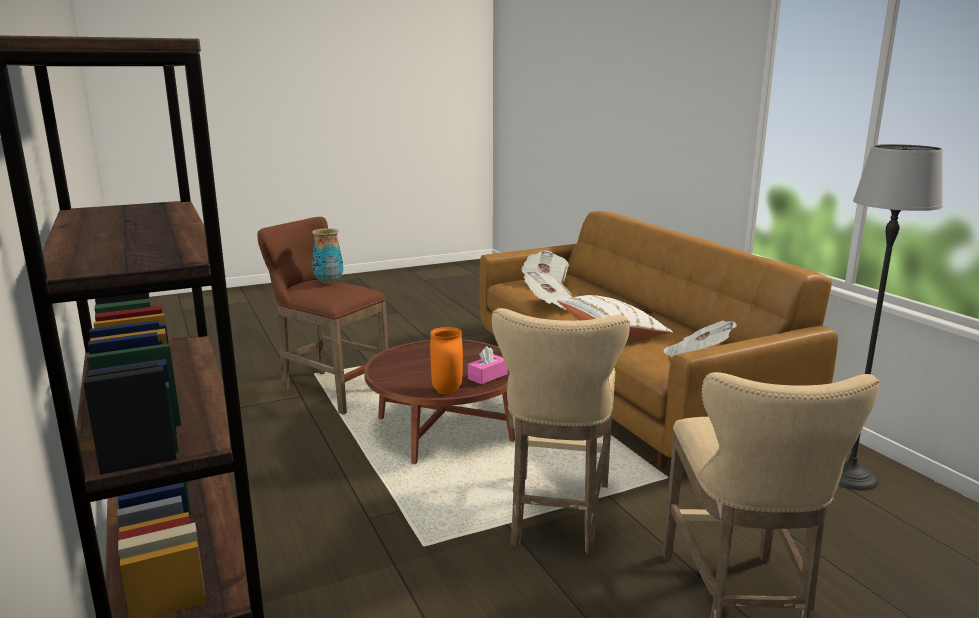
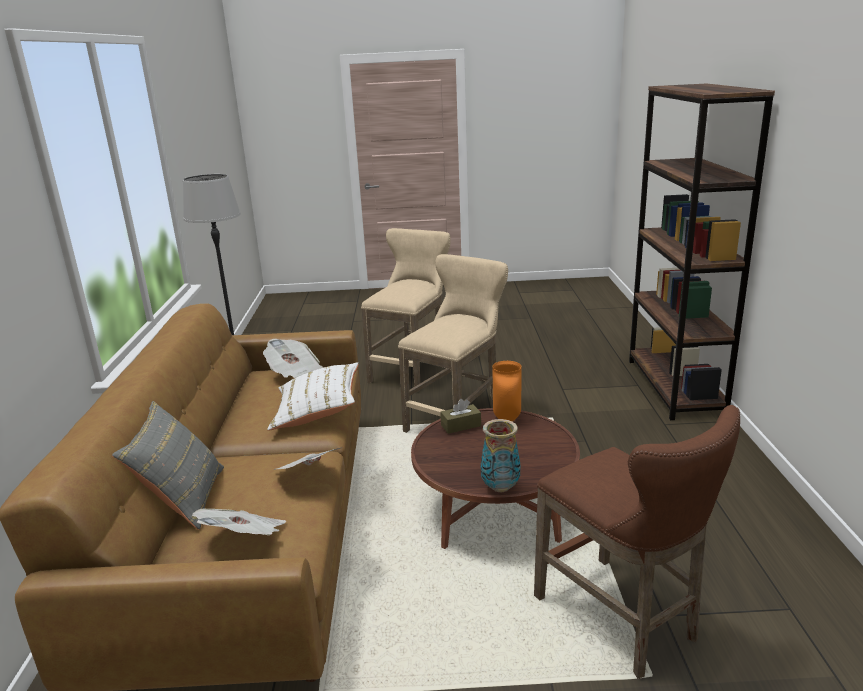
camera: 155 degrees left, 5 degrees up
(328, 282) = (623, 488): vase -> vase (501, 488)
(487, 376) = (461, 425): pink tissue box -> brown tissue box
(610, 289) = (182, 499): none -> grey pillow

